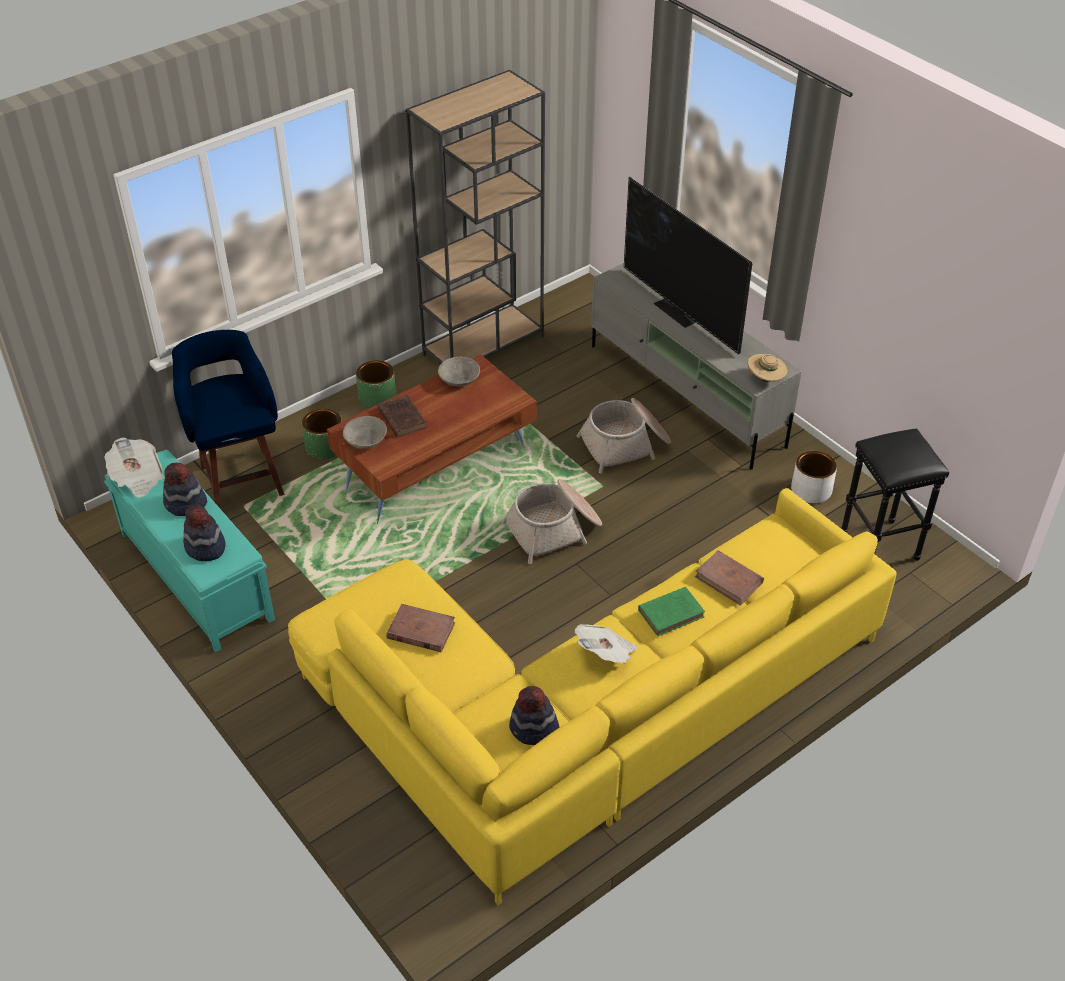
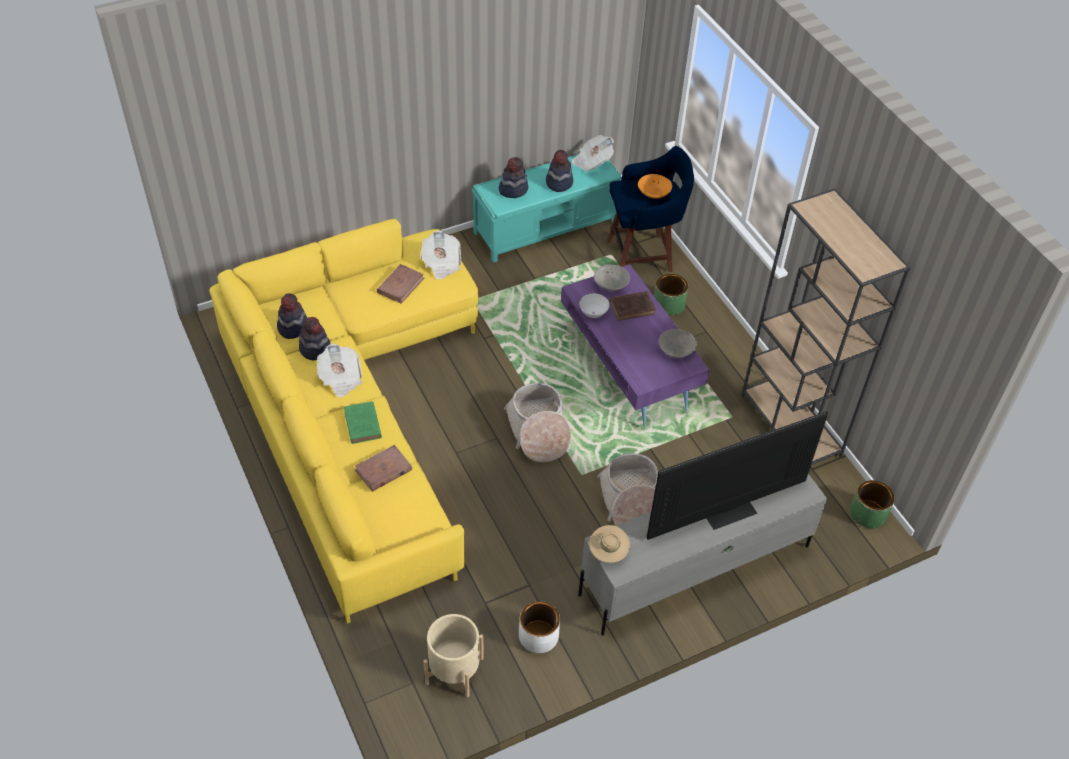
camera: 100 degrees right, 5 degrees up
(222, 395) = (654, 192): none -> orange bowl
(368, 597) = (441, 264): none -> newspaper
(377, 398) = (725, 343): green planter -> green planter (867, 514)
(420, 448) = (593, 314): none -> white bowl
(436, 470) = (627, 368): brown coffee table -> purple coffee table
(563, 694) = (315, 348): none -> hat
(880, 544) = (454, 670): black stool -> beige planter

